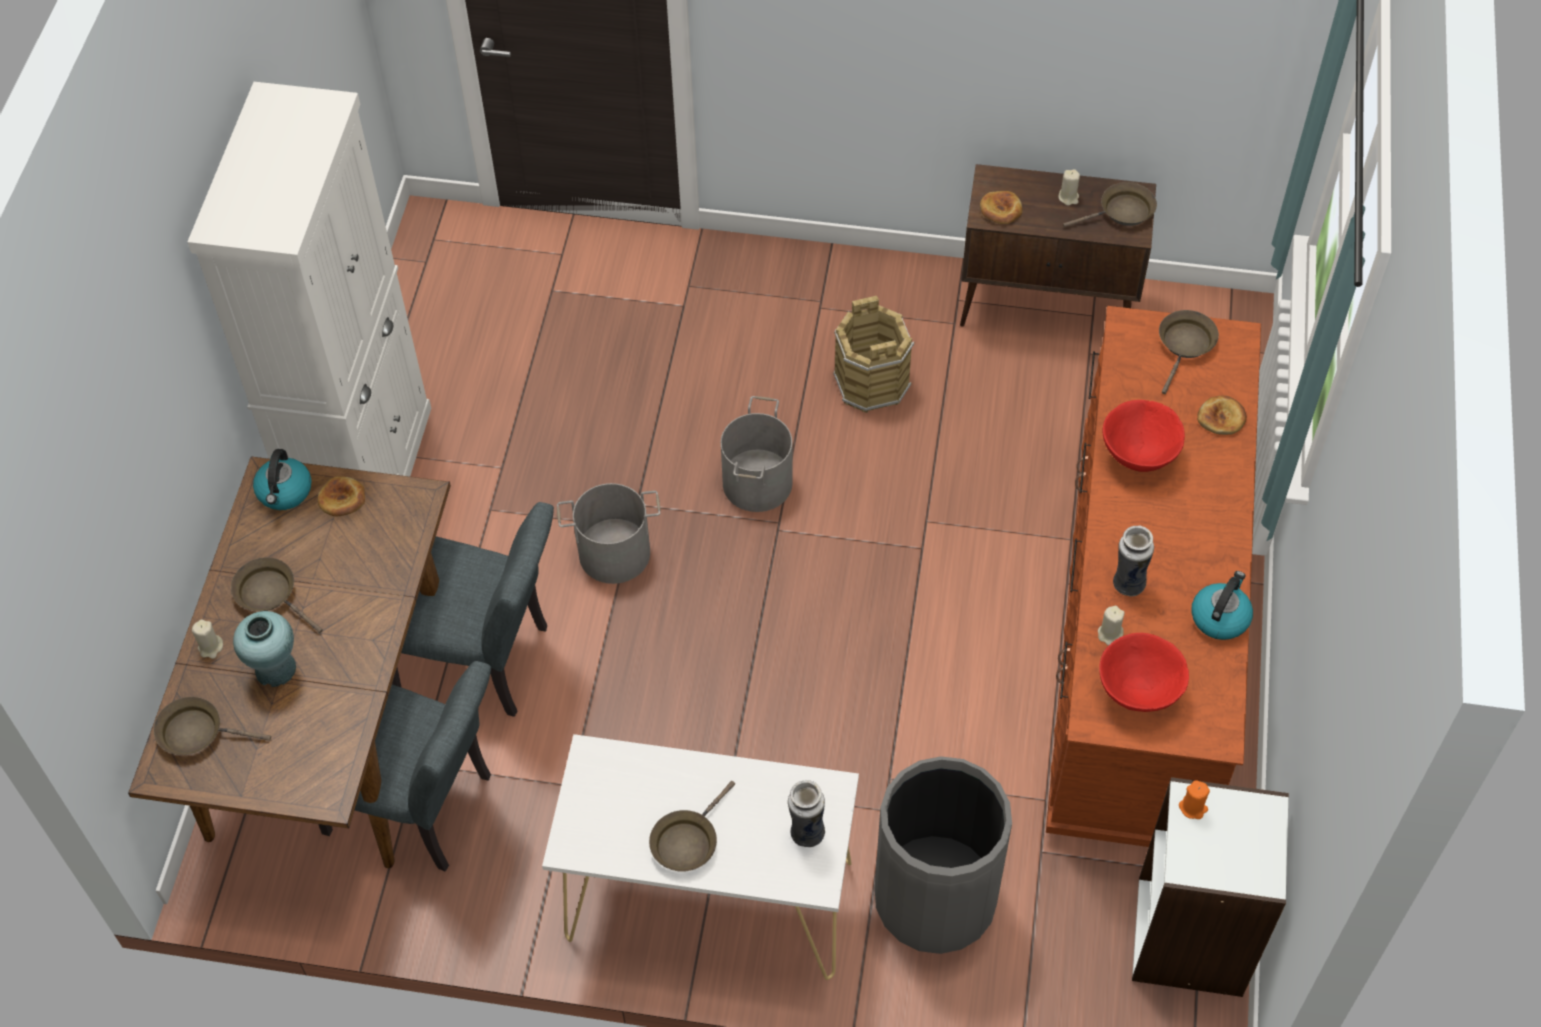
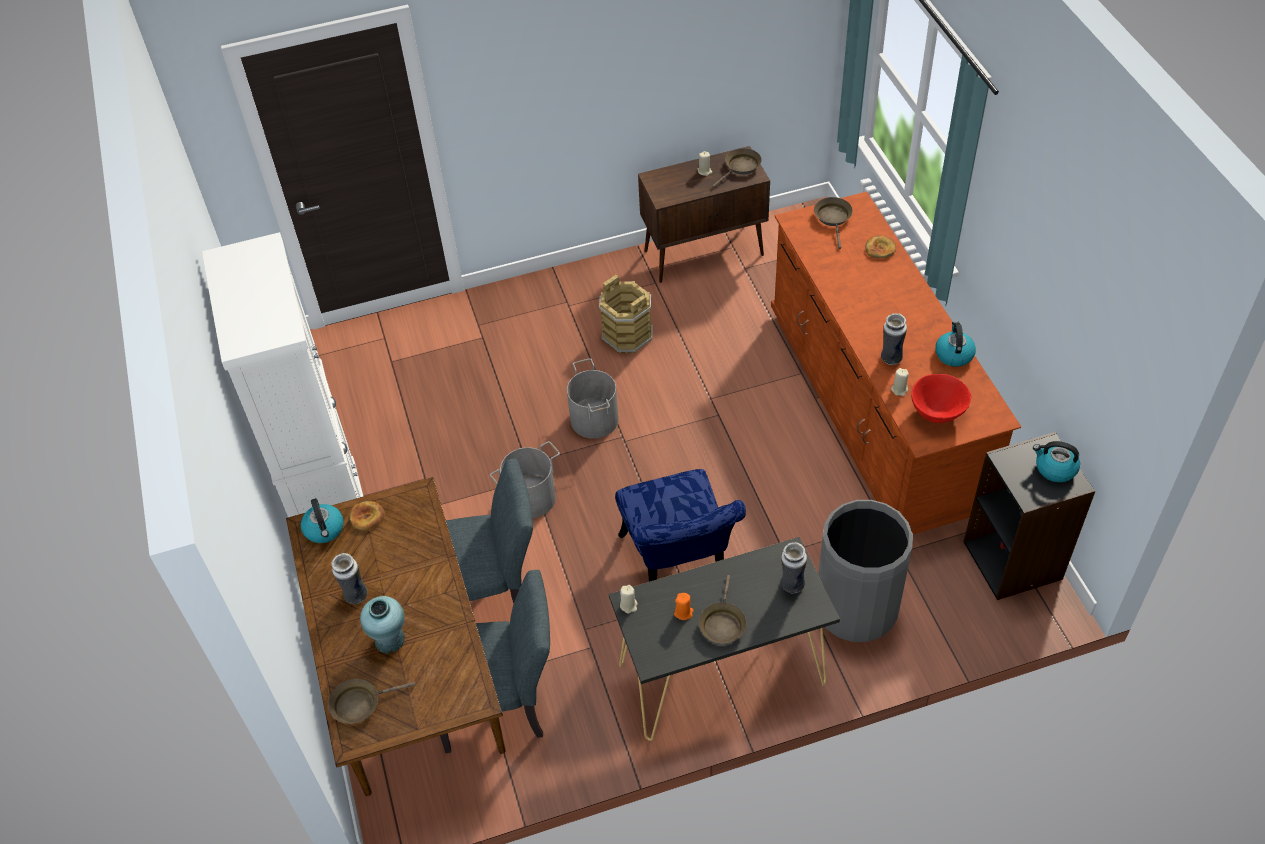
camera: 25 degrees left, 5 degrees down
(210, 647) = (335, 647): beige candle -> beige candle (628, 605)
(270, 594) = (355, 596): brown frying pan -> vase
(707, 900) = (721, 674): white console table -> black console table
(741, 732) = (678, 566): none -> blue chair
(1001, 210) = (669, 192): bread -> none
(1138, 456) = (848, 287): red bowl -> none
(1191, 937) = (1013, 560): white bookcase -> black bookcase
(1193, 807) = (1009, 463): orange candle -> orange candle (683, 612)
(1250, 845) = (1054, 468): none -> kettle

